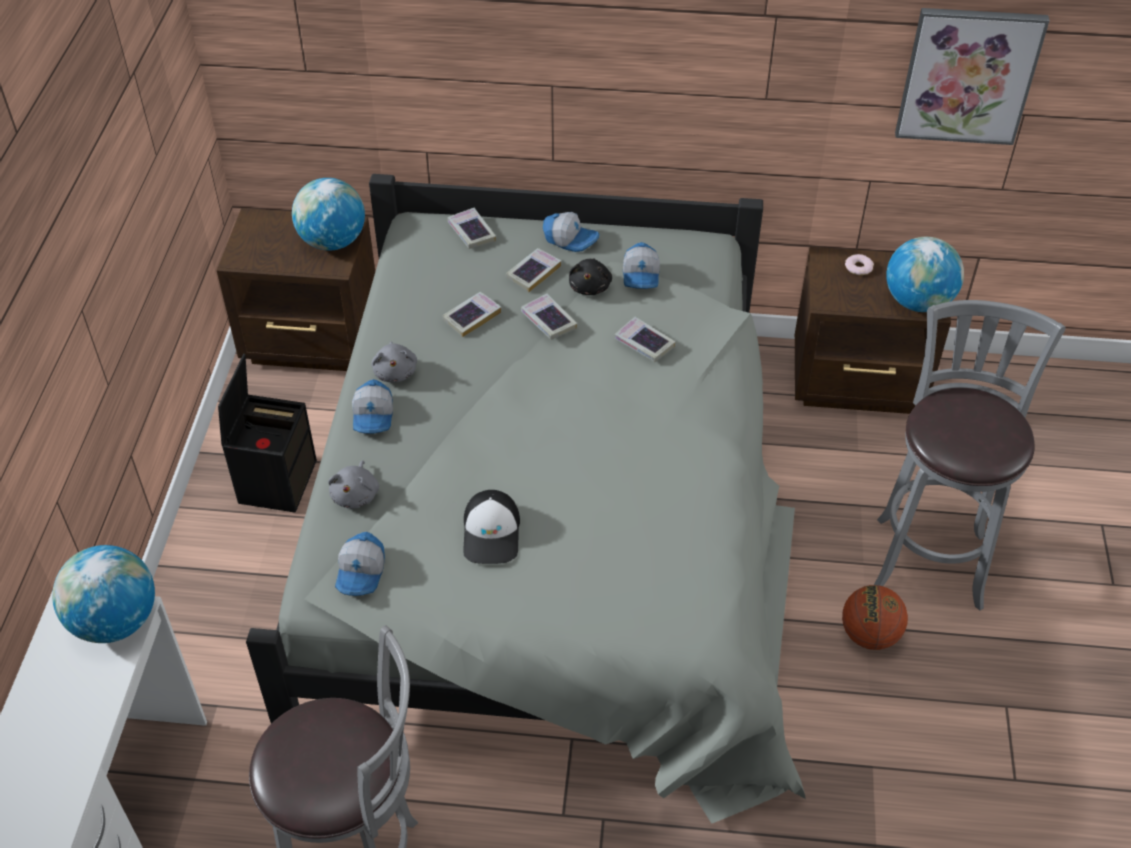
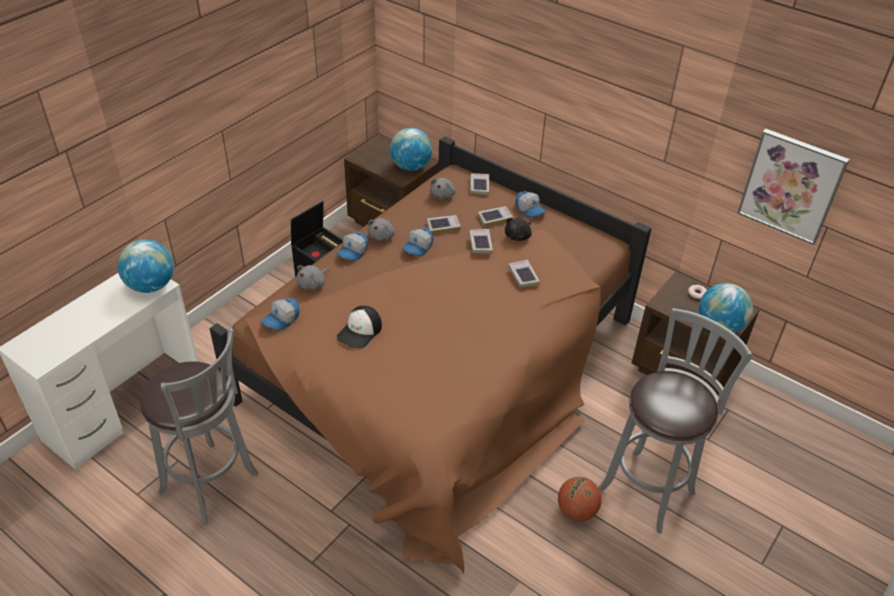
camera: 30 degrees right, 5 degrees down
(431, 268) = (443, 195): none -> grey plush toy
(555, 531) = (441, 370): grey bed -> brown bed
(642, 275) = (552, 242): cap -> cap (418, 247)

